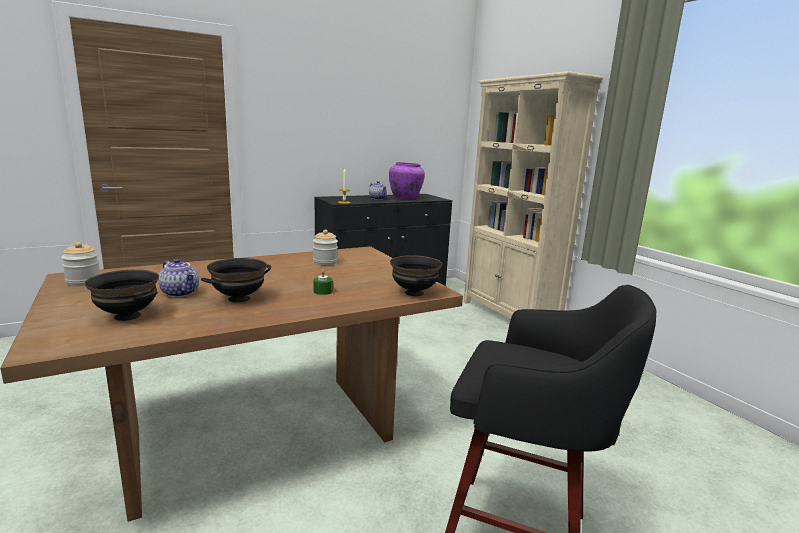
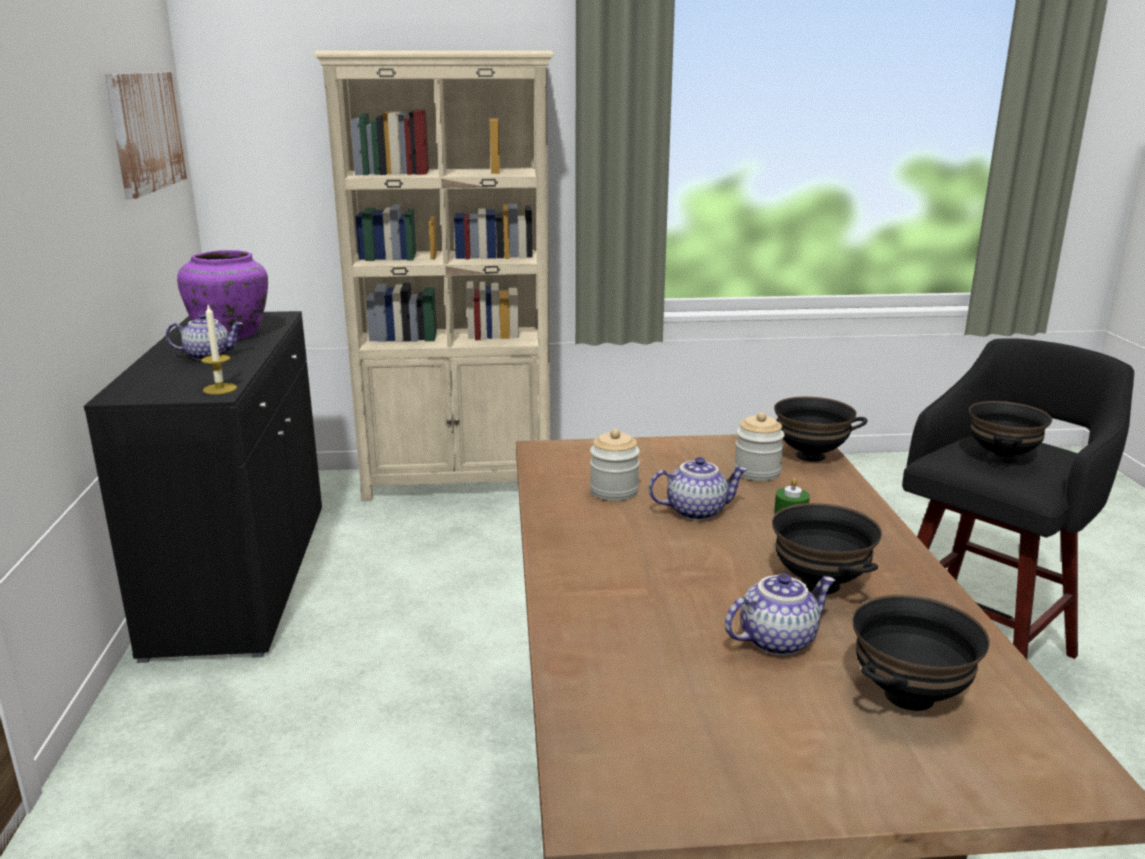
camera: 65 degrees left, 5 degrees up
(83, 282) = (657, 775): jar -> jar (757, 472)
(312, 275) = (696, 511): none -> teapot
(422, 115) = (145, 131): none -> picture
(522, 362) = (1001, 457): none -> black bowl

